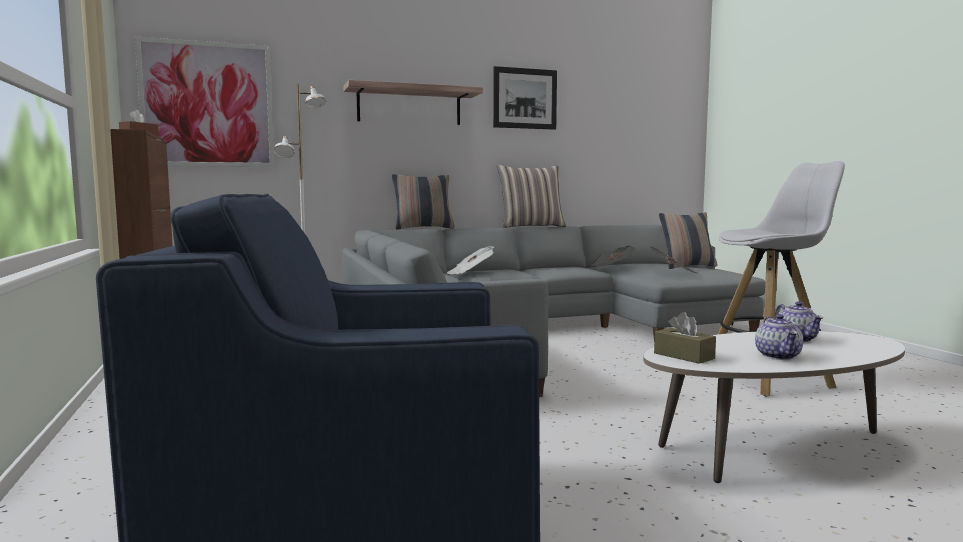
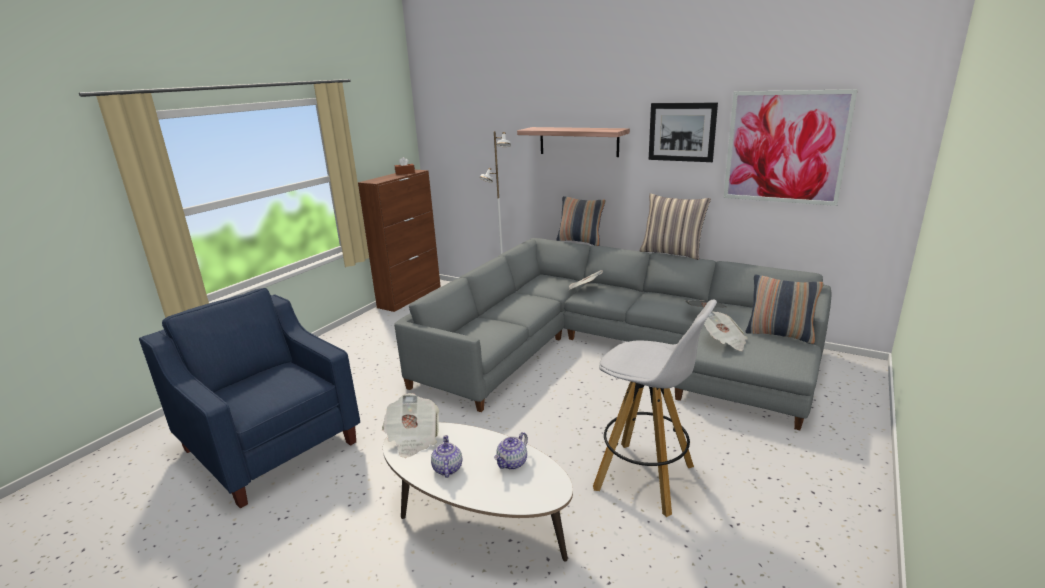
camera: 50 degrees right, 15 degrees up
(207, 105) = (455, 143): picture -> picture (785, 147)
(684, 356) = (413, 438): brown tissue box -> newspaper
(778, 356) = (447, 468): teapot -> teapot turned 120 degrees clockwise

